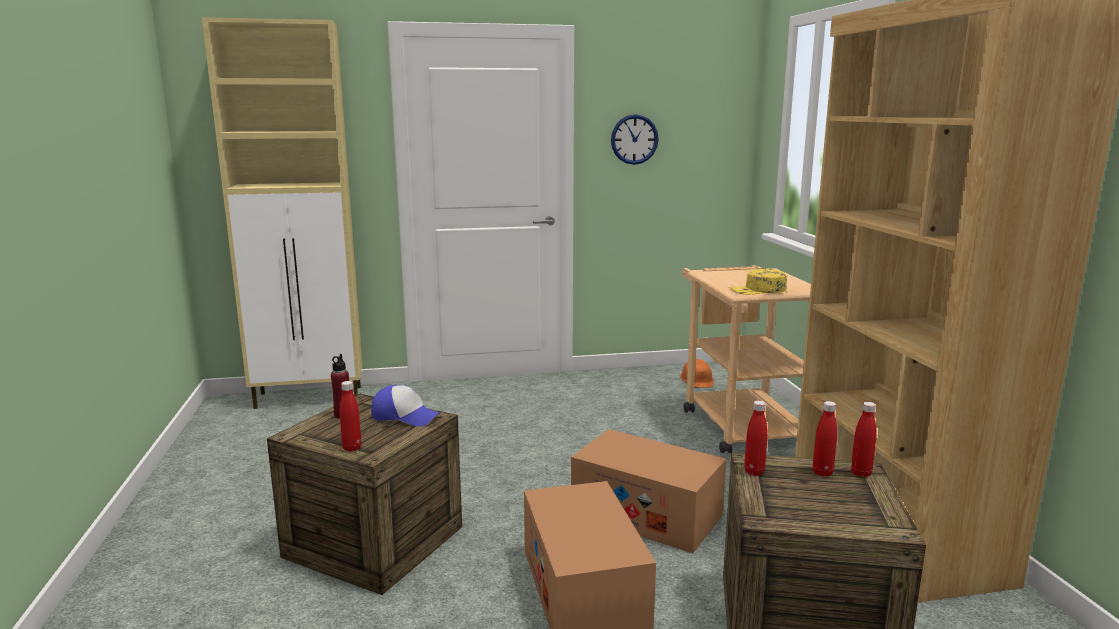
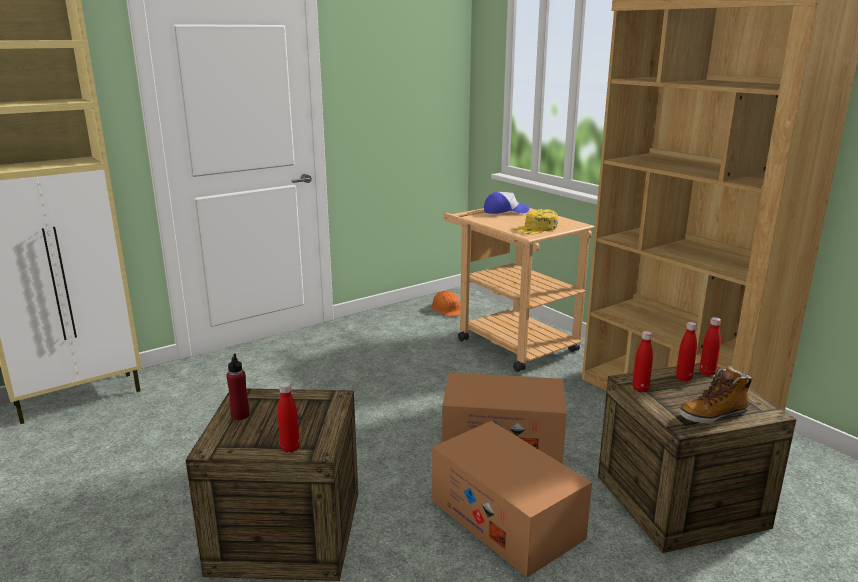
camera: 25 degrees left, 5 degrees up
(405, 416) = (305, 403): cap -> cap (505, 211)
(634, 139) = (374, 93): wall clock -> none
(813, 516) = (713, 415): none -> boot

